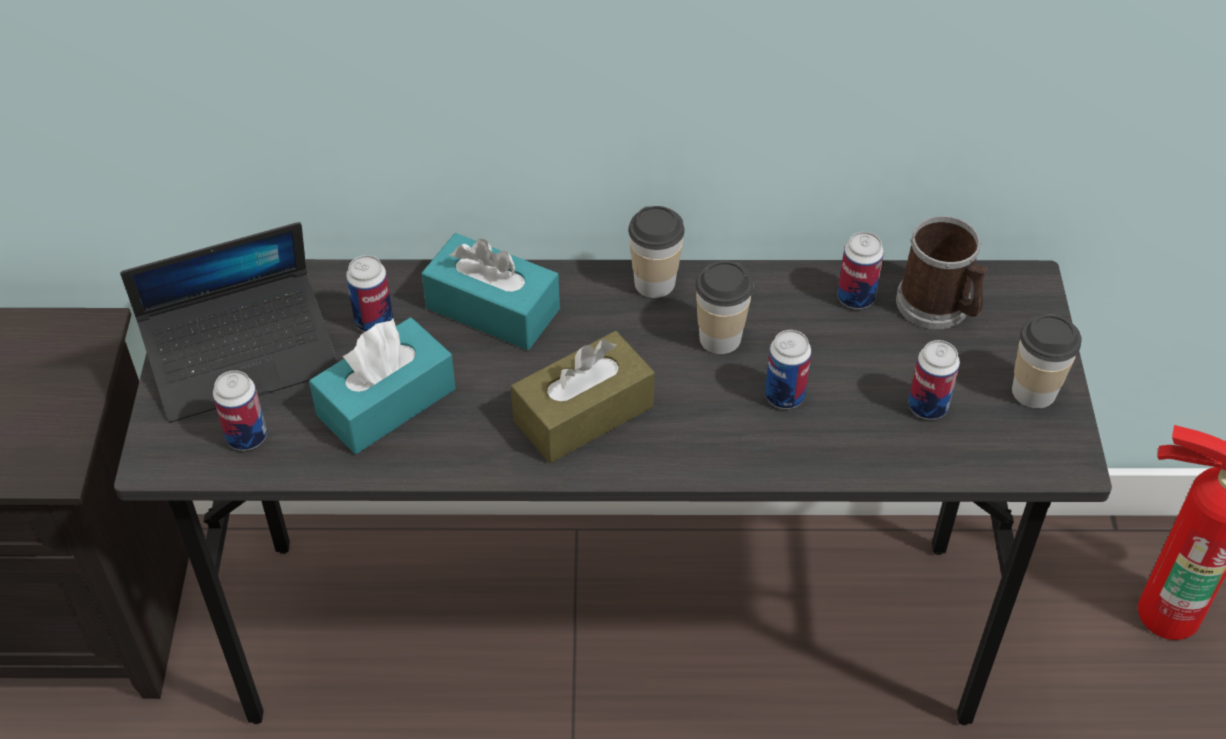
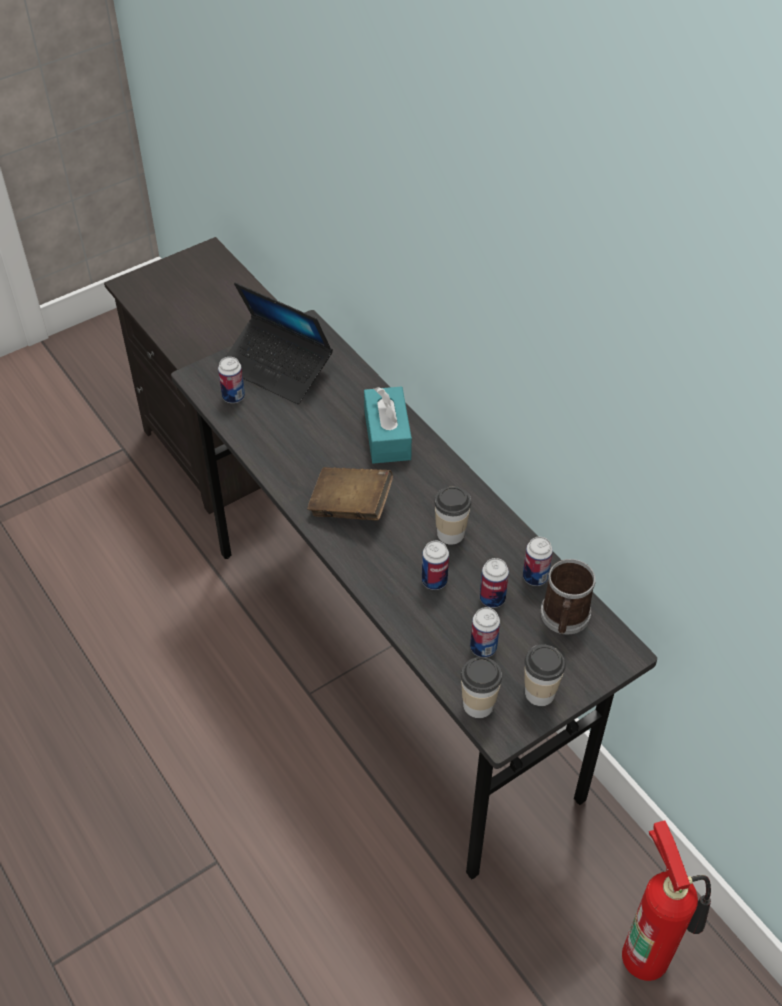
camera: 55 degrees right, 0 degrees up
(374, 321) = (339, 398): can -> can (492, 598)
(386, 402) = (294, 431): turquoise tissue box -> none
(583, 413) = (350, 506): brown tissue box -> brown book
(654, 282) = (464, 487): cup -> cup (478, 705)

